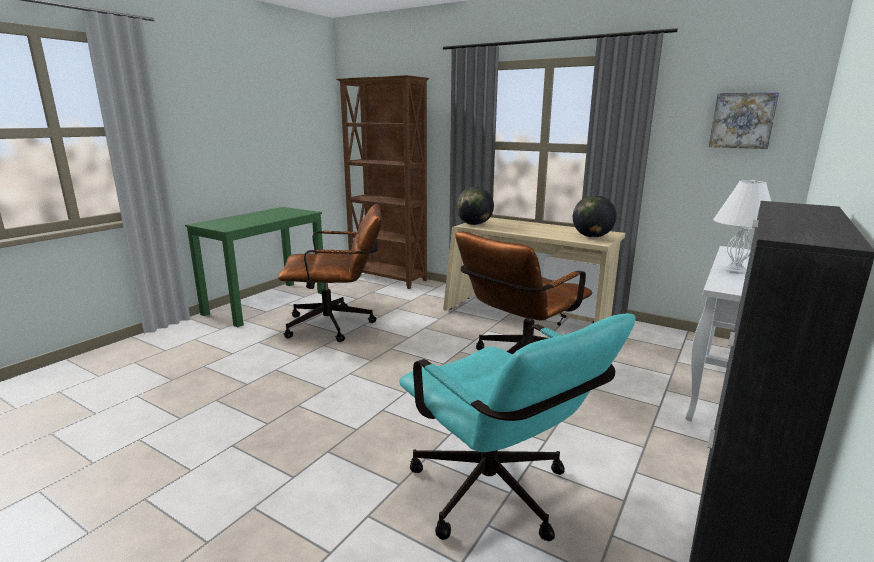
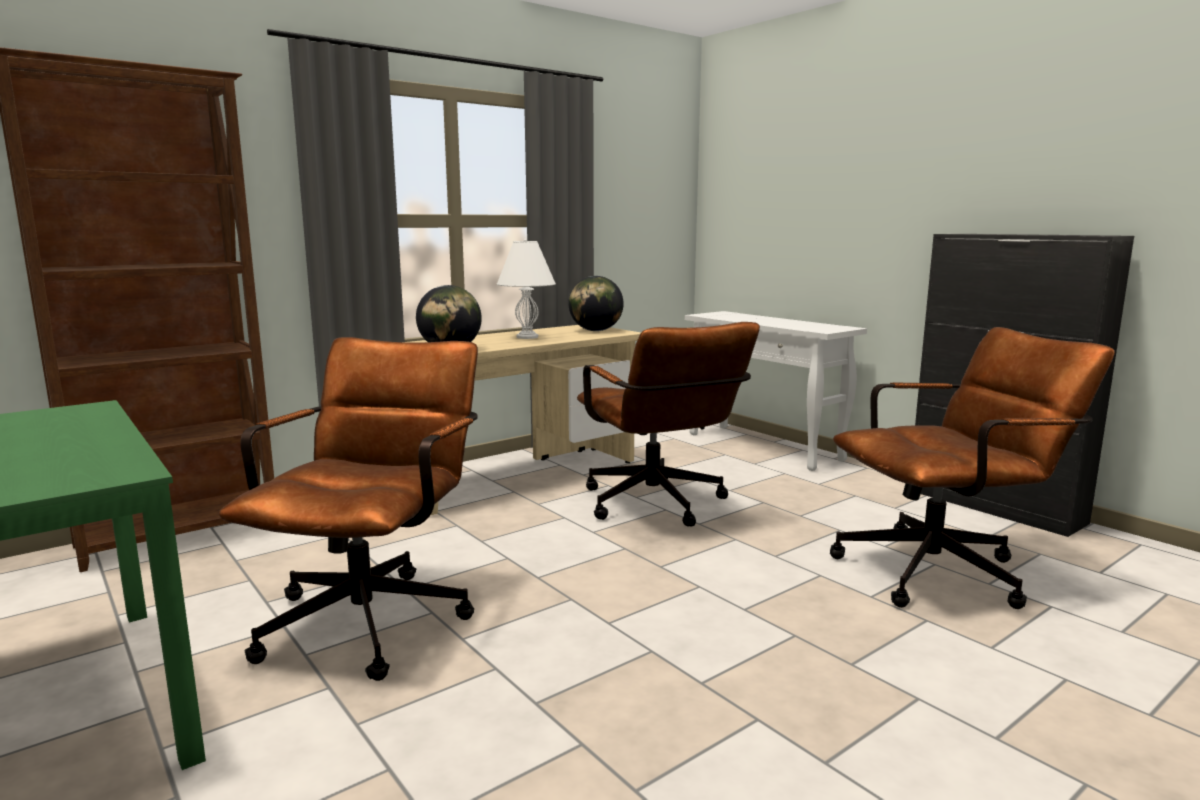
camera: 70 degrees left, 5 degrees down
(498, 498) = (945, 571): turquoise office chair -> brown office chair
(734, 271) = (773, 323): white table lamp -> white table lamp (527, 337)
(742, 120) = (649, 186): picture -> none

